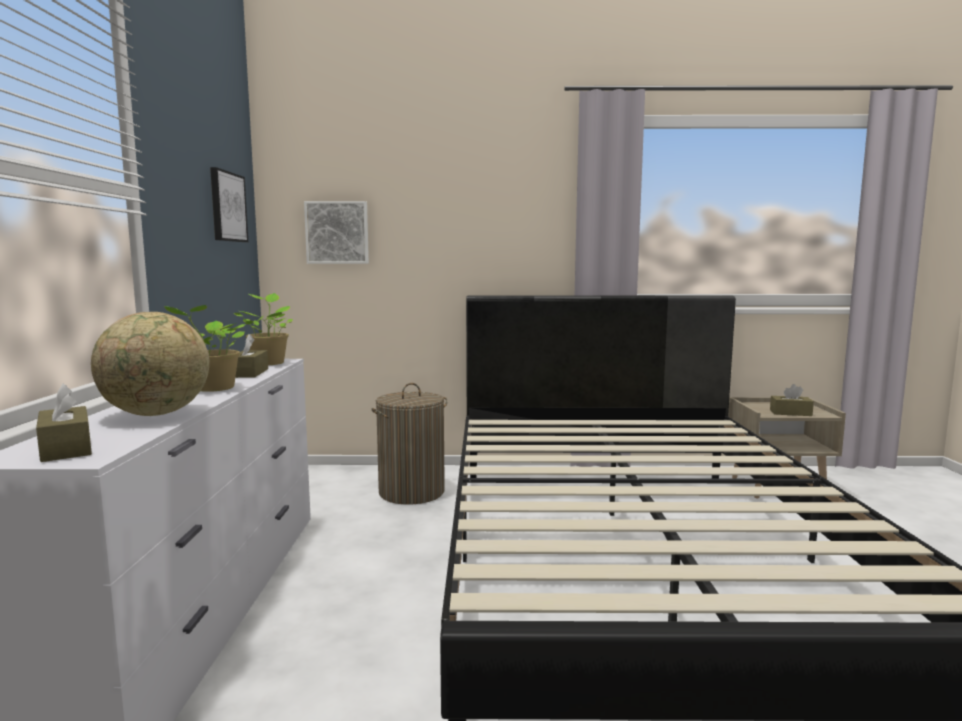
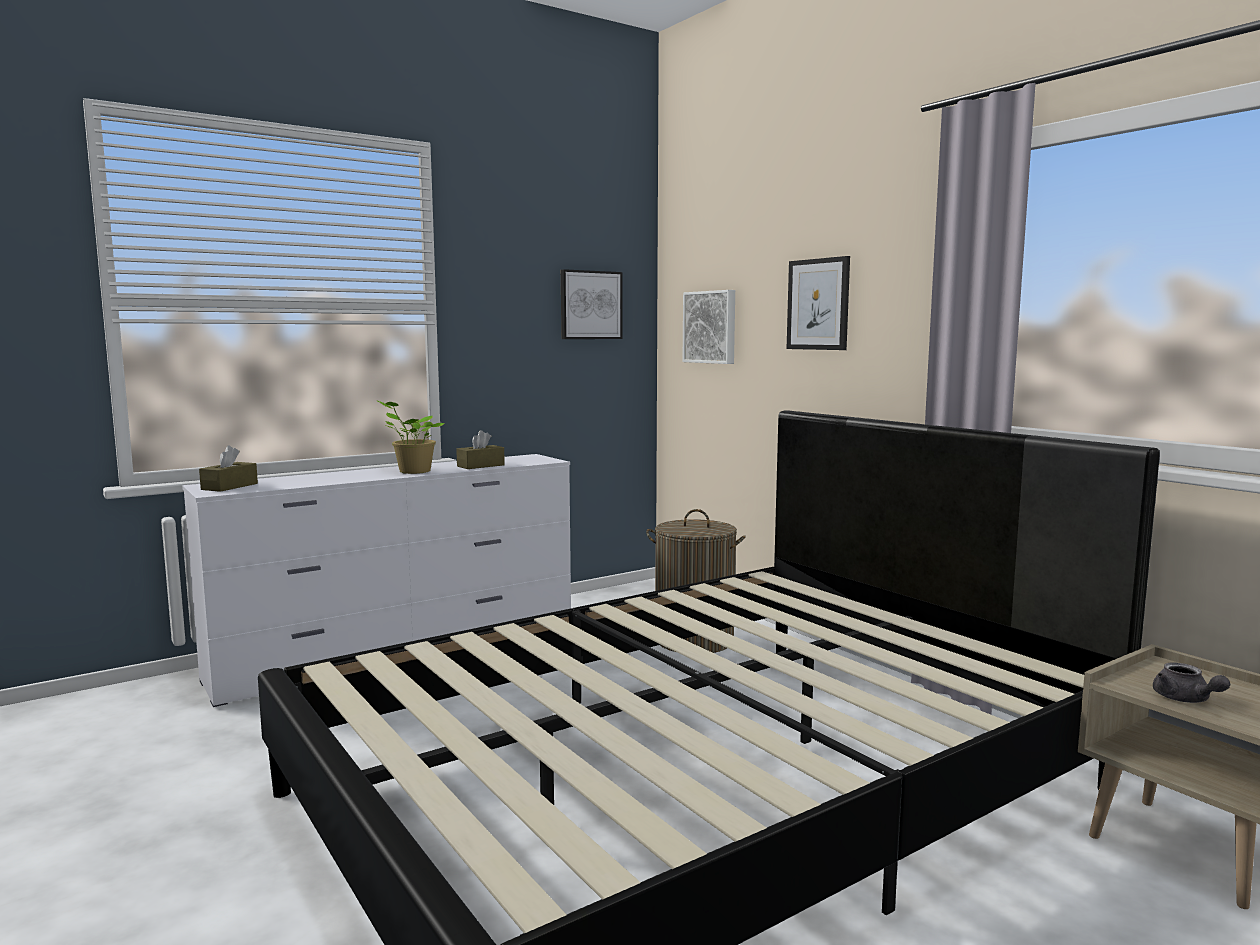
camera: 55 degrees right, 0 degrees up
(157, 414) = (322, 480): globe -> none
(269, 363) = (531, 461): potted plant -> none
(460, 216) = (818, 304): none -> picture
(790, 413) = (1185, 700): brown tissue box -> grey teapot

